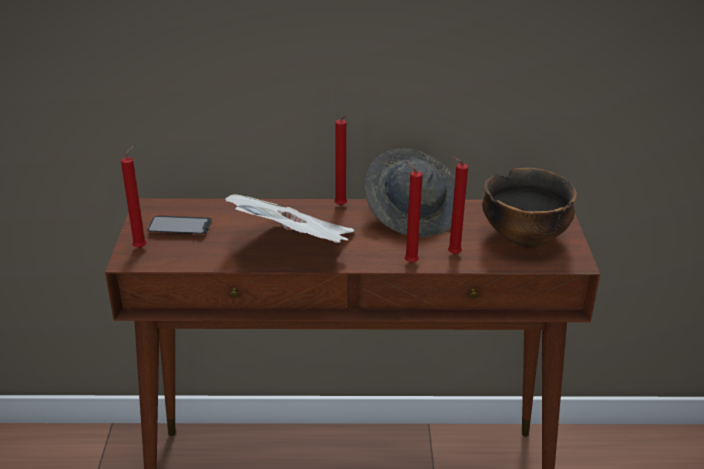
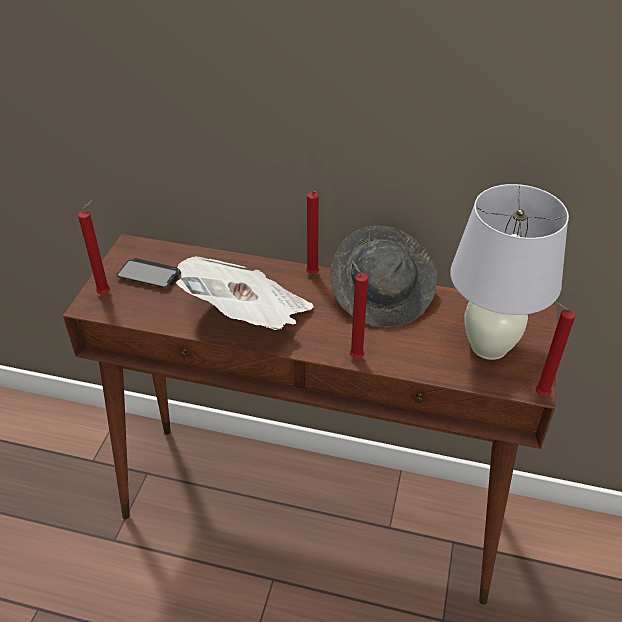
camera: 15 degrees right, 10 degrees up
(452, 254) = (402, 354): red candle -> red candle (539, 394)
(524, 237) = (488, 346): bowl -> white table lamp

